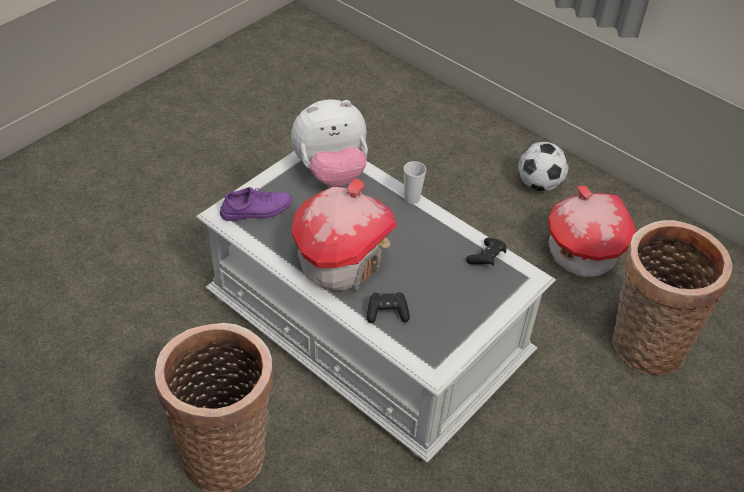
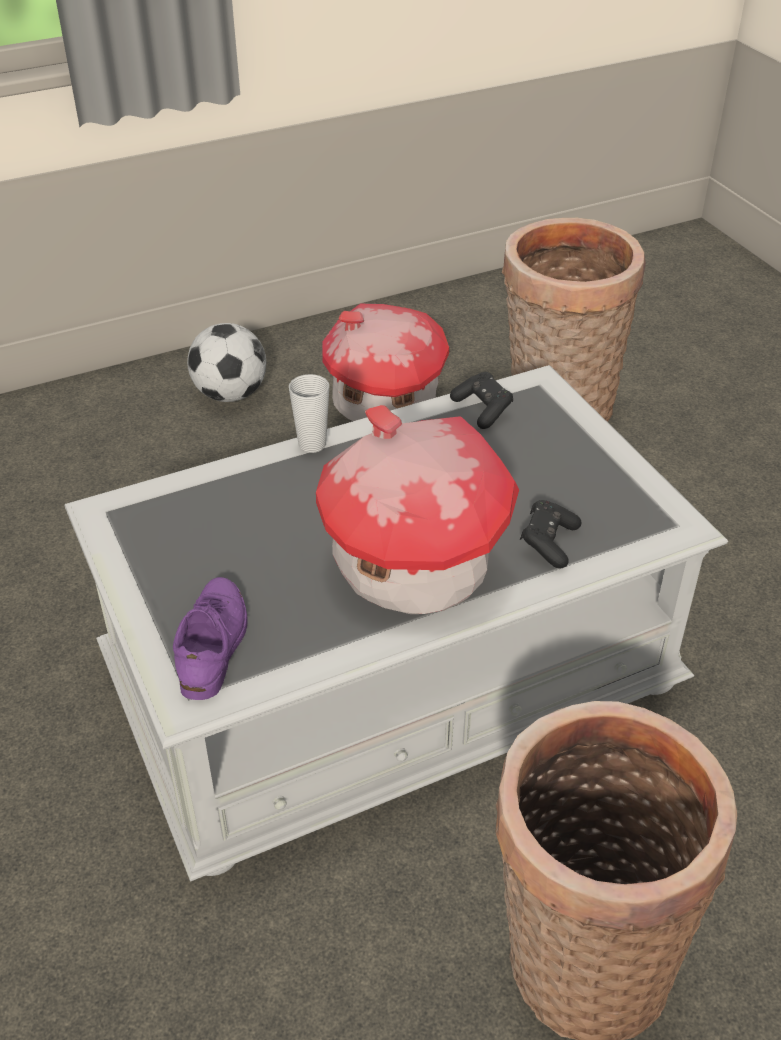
camera: 65 degrees left, 5 degrees down
(331, 172) = (184, 518): plush toy -> none

